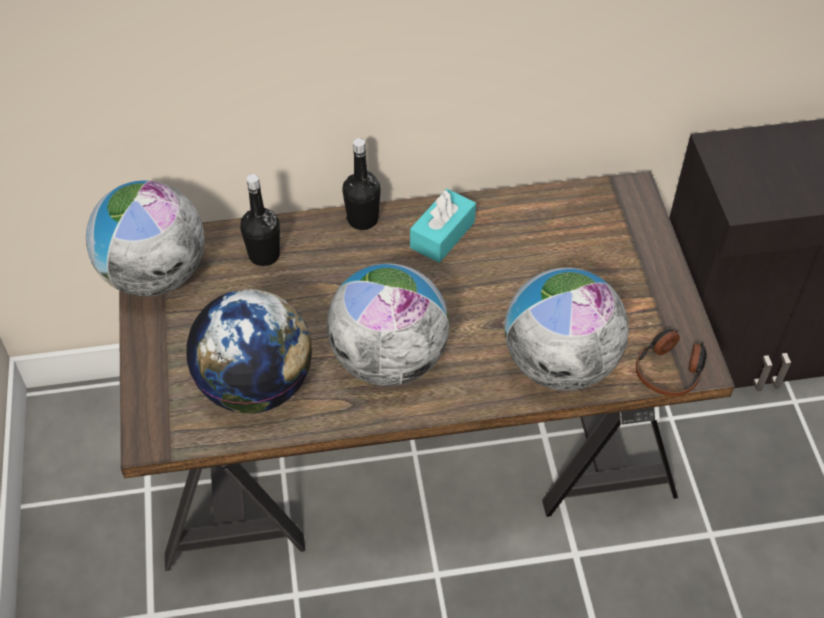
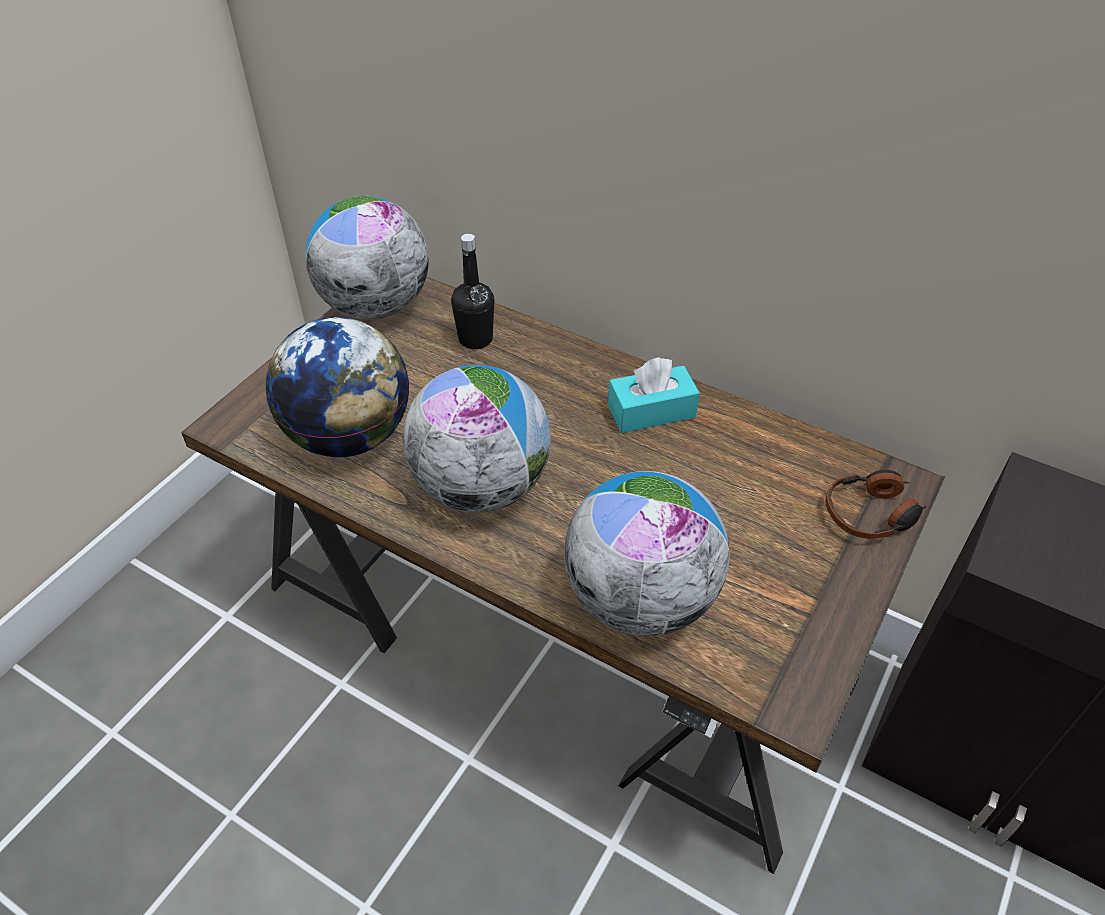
camera: 40 degrees right, 5 degrees down
(362, 219) = (591, 358): black bottle -> none
(670, 369) = (759, 688): headphones -> headphones (871, 514)

